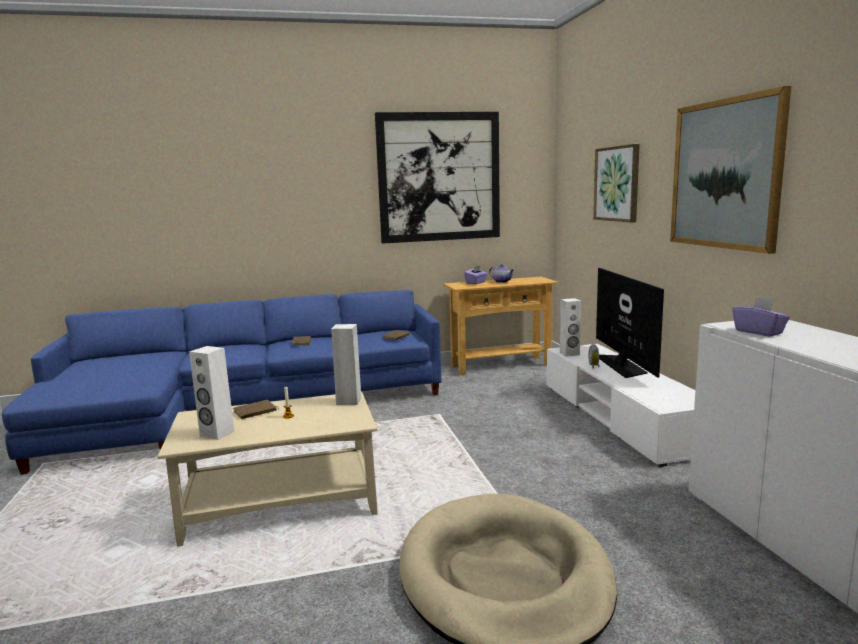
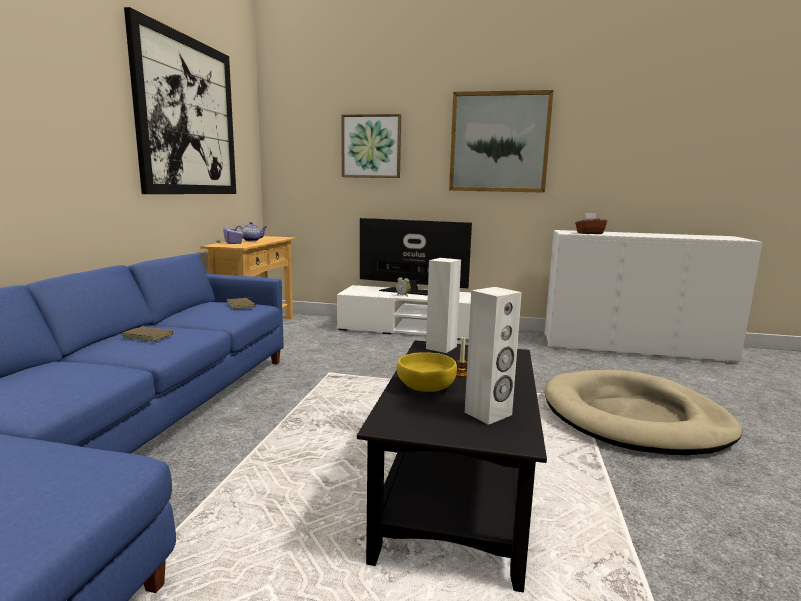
camera: 65 degrees left, 0 degrees up
(255, 412) = (426, 387): brown book -> yellow bowl
(282, 504) = (455, 490): beige coffee table -> black coffee table
(569, 354) = (363, 293): white speaker -> none
(759, 332) = (589, 233): purple tissue box -> brown tissue box

